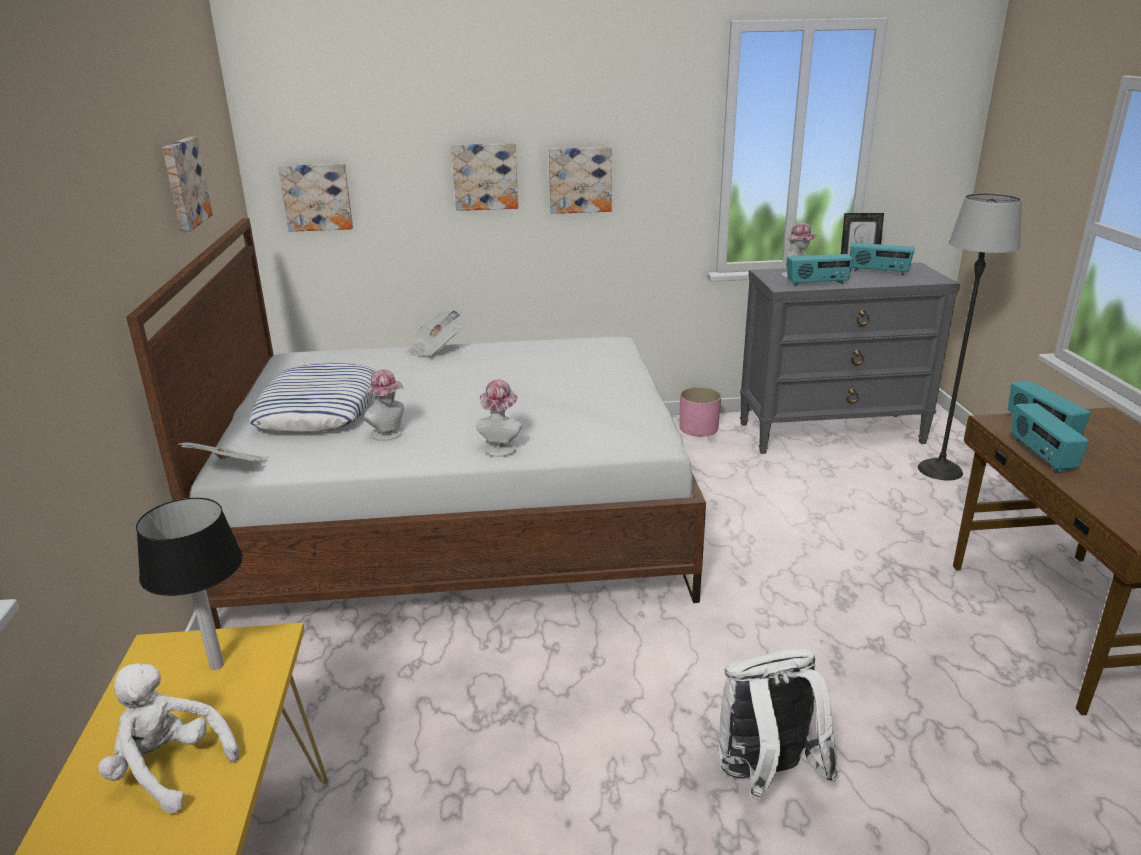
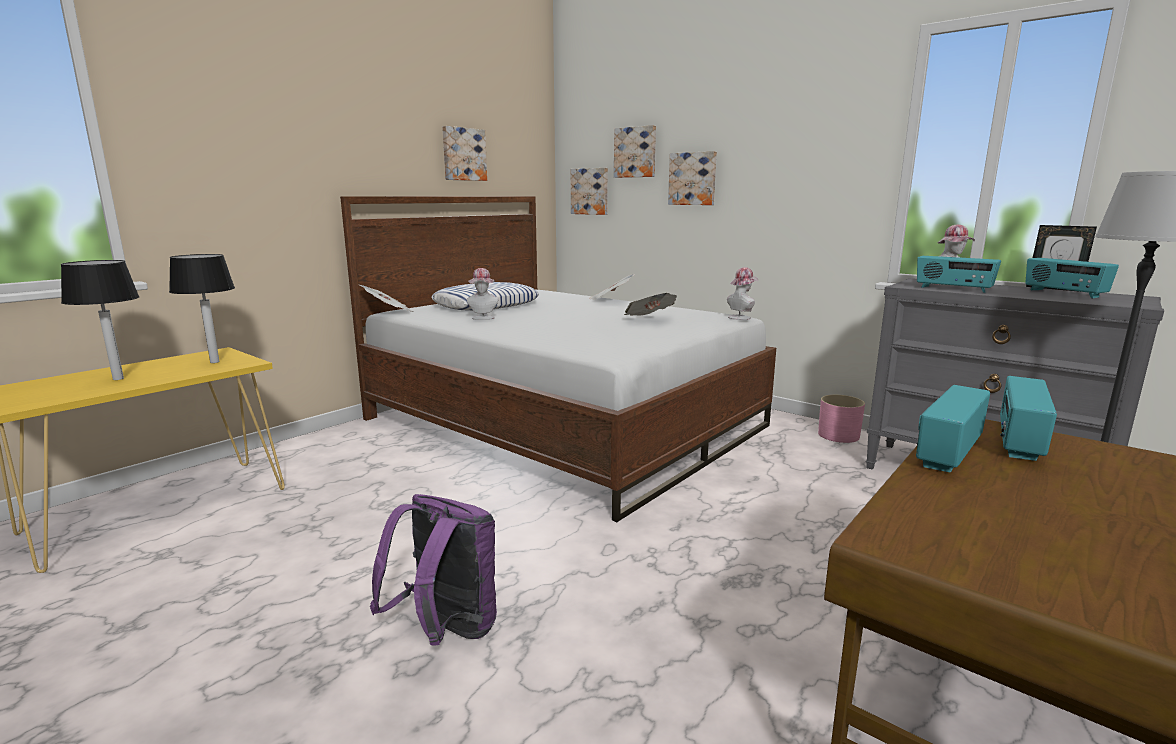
camera: 45 degrees right, 10 degrees down
(169, 769) = (119, 378): white plush toy -> table lamp
(501, 447) = (517, 334): hat -> hat (741, 317)
(558, 373) = (649, 319): none -> newspaper
(580, 180) = (764, 183): picture -> picture (636, 152)
(766, 776) = (446, 631): white backpack -> purple backpack

